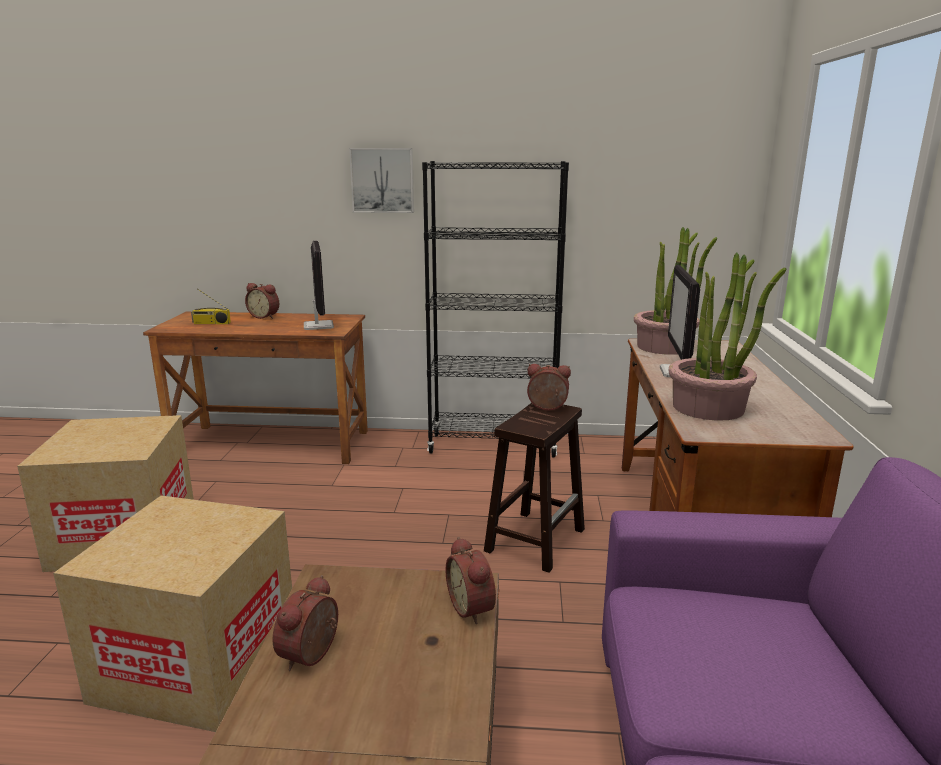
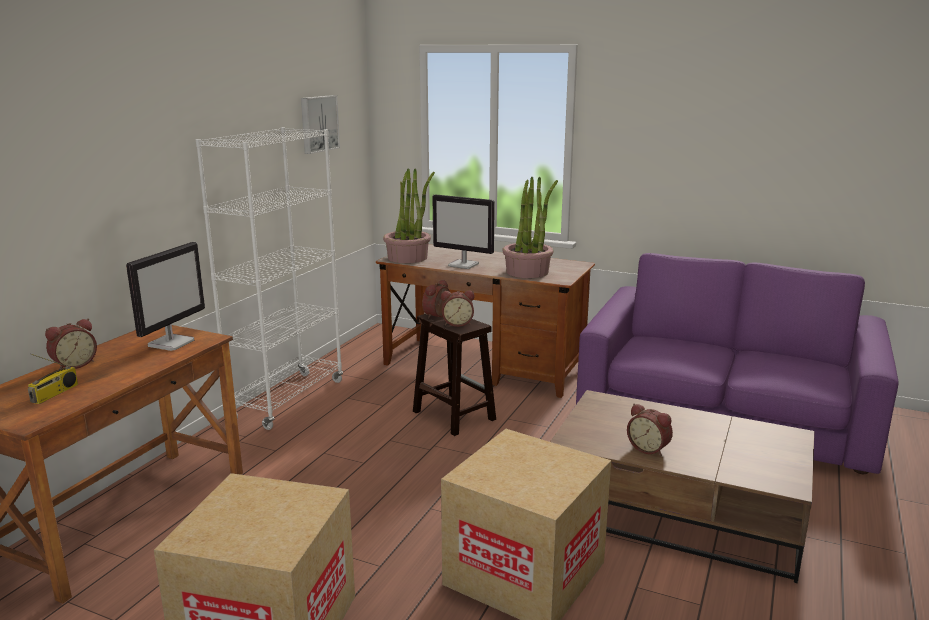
camera: 70 degrees left, 0 degrees up
(318, 326) = (171, 343): monitor -> monitor turned 105 degrees clockwise
(383, 180) = (148, 166): picture -> picture (318, 123)
(473, 607) = (618, 401): alarm clock -> alarm clock (457, 323)
(493, 445) = (288, 400): black bookcase -> white bookcase

